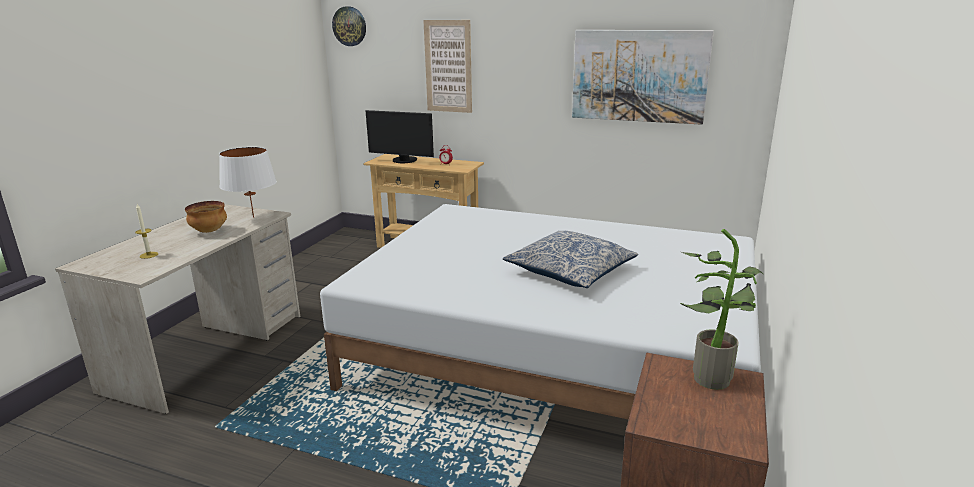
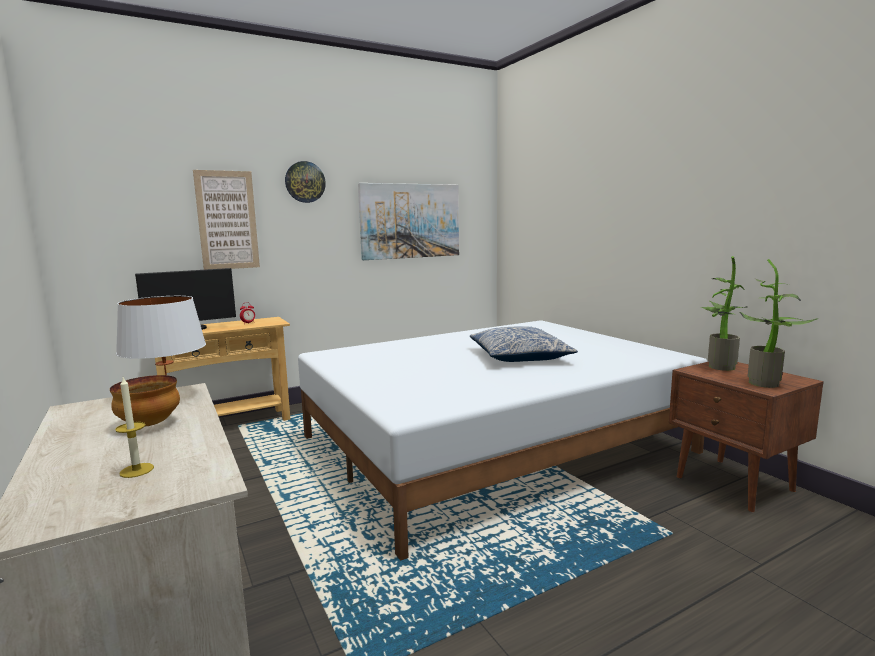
camera: 50 degrees left, 10 degrees down
(349, 26) = (76, 174): wall clock -> wall clock (305, 182)
(682, 421) = (768, 383): none -> potted plant

